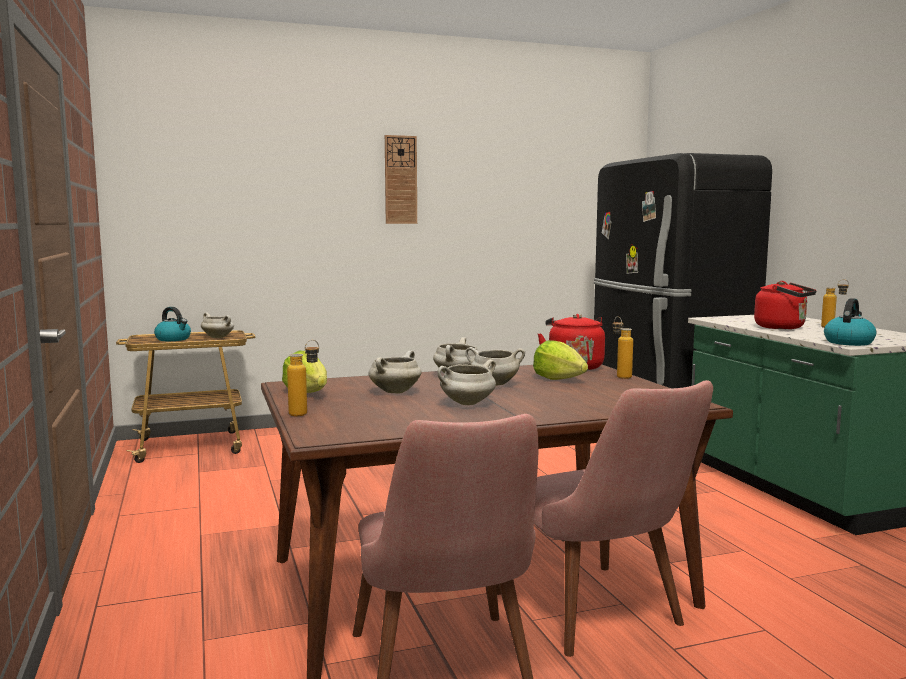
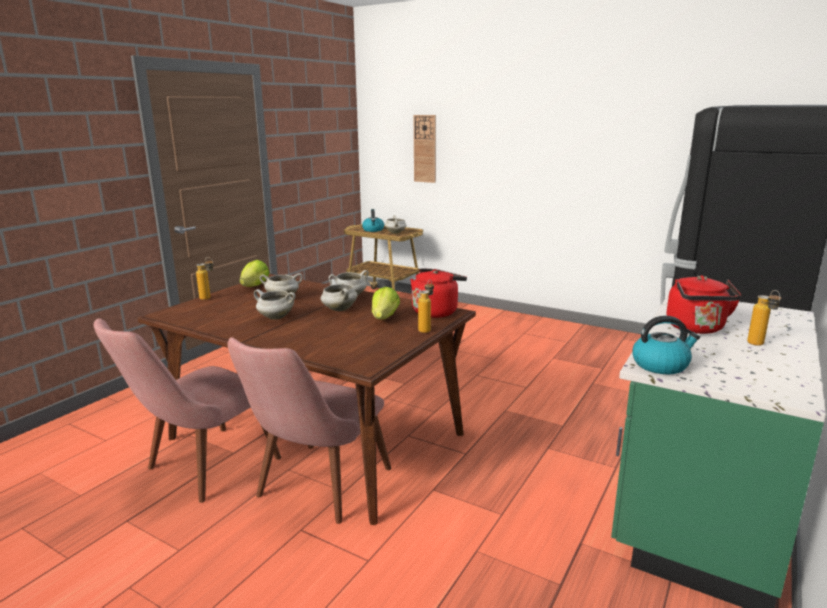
camera: 50 degrees right, 10 degrees up
(400, 180) = (548, 120): wall clock -> wall clock (425, 149)

